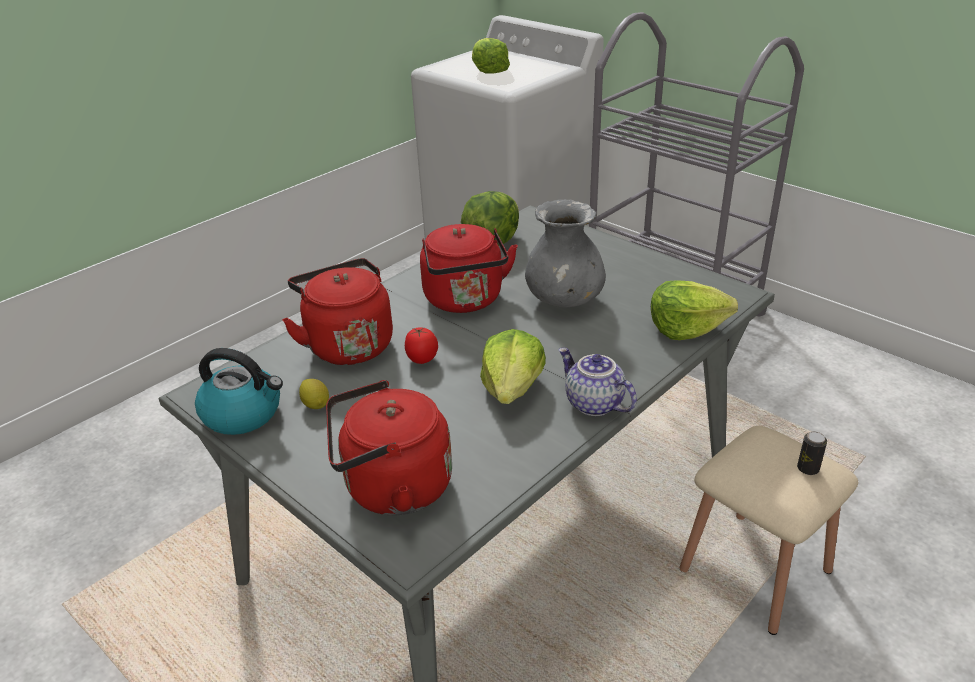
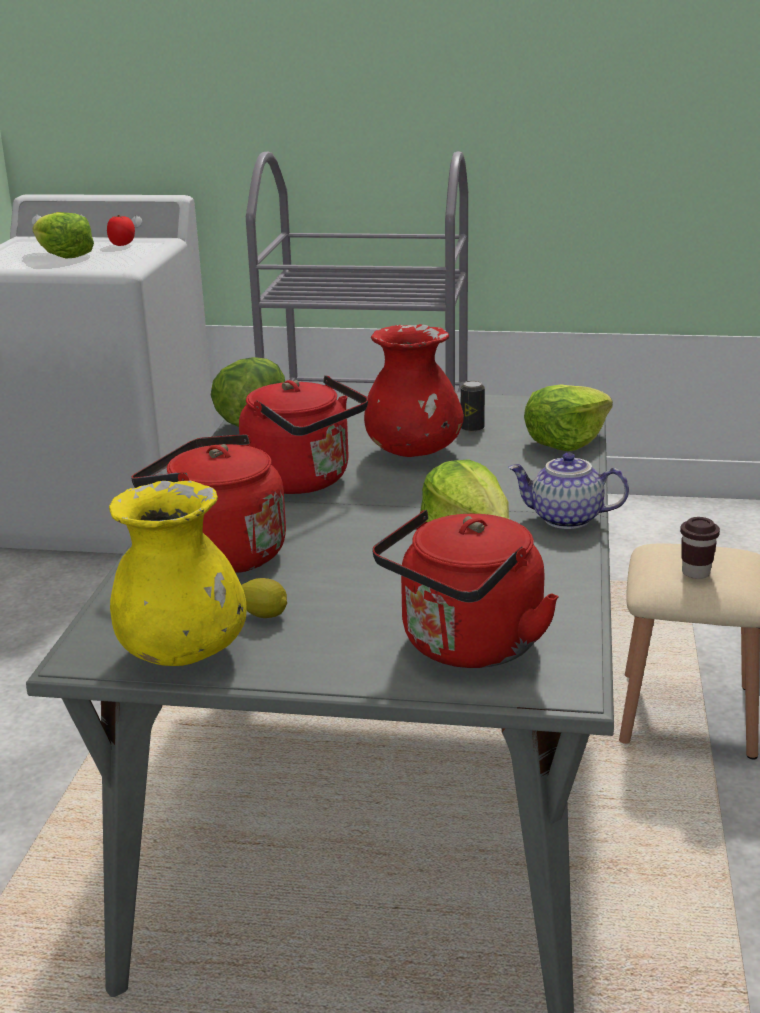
camera: 35 degrees left, 10 degrees down
(244, 414) = (183, 653): kettle -> yellow vase
(422, 360) = (332, 541): tomato -> tomato (122, 245)
(565, 300) = (414, 452): grey vase -> red vase
(763, 472) = (696, 573): none -> brown cup
(808, 469) = (728, 557): can -> can (472, 428)

